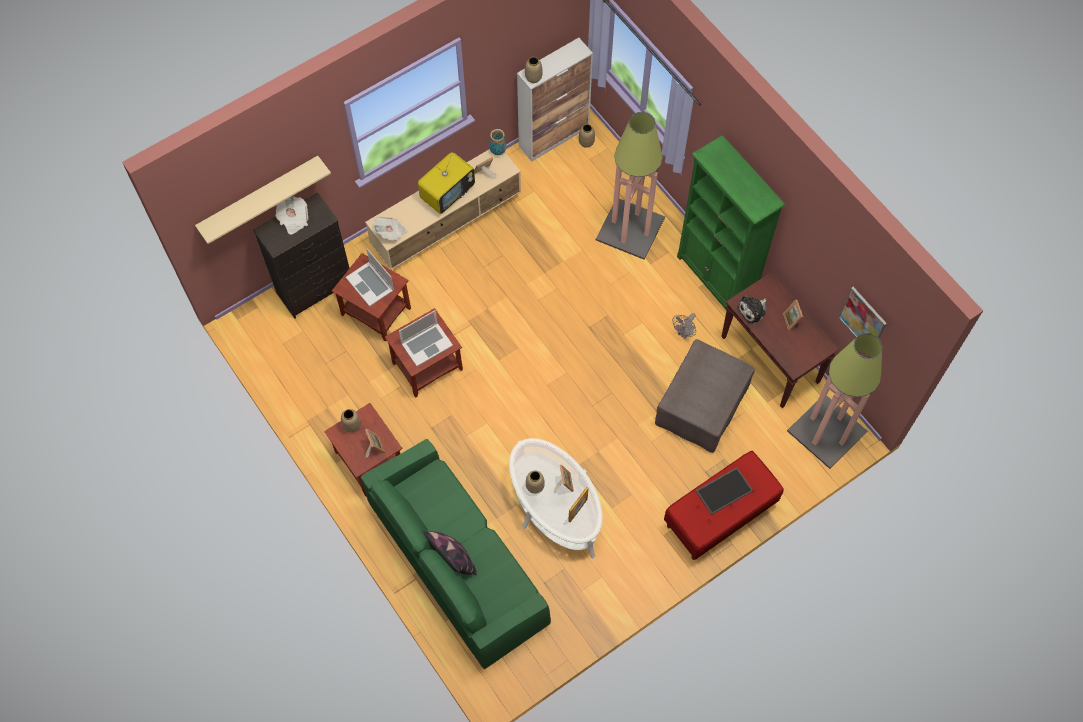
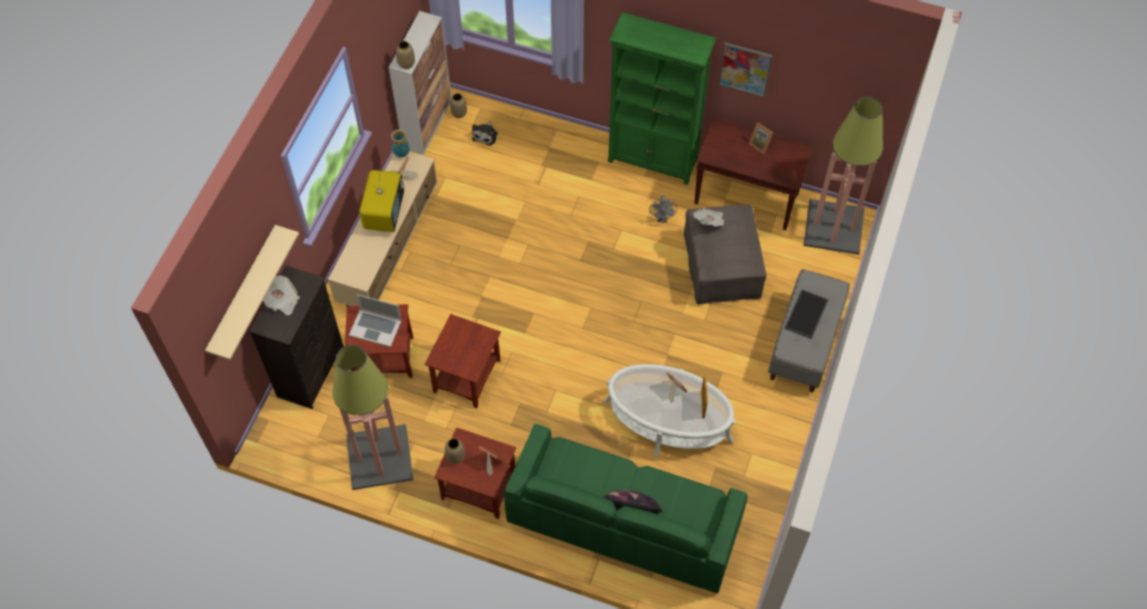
camera: 35 degrees left, 5 degrees down
(391, 232) = (359, 274): newspaper -> newspaper (709, 222)
(426, 344) = (467, 347): laptop -> none
(535, 486) = (652, 407): vase -> none
(629, 228) = (551, 161): floor lamp -> floor lamp (378, 456)
(719, 515) = (805, 344): red bench -> grey bench
(753, 310) = (723, 155): plush toy -> plush toy (486, 135)
(863, 319) = (834, 99): picture -> picture (745, 69)

